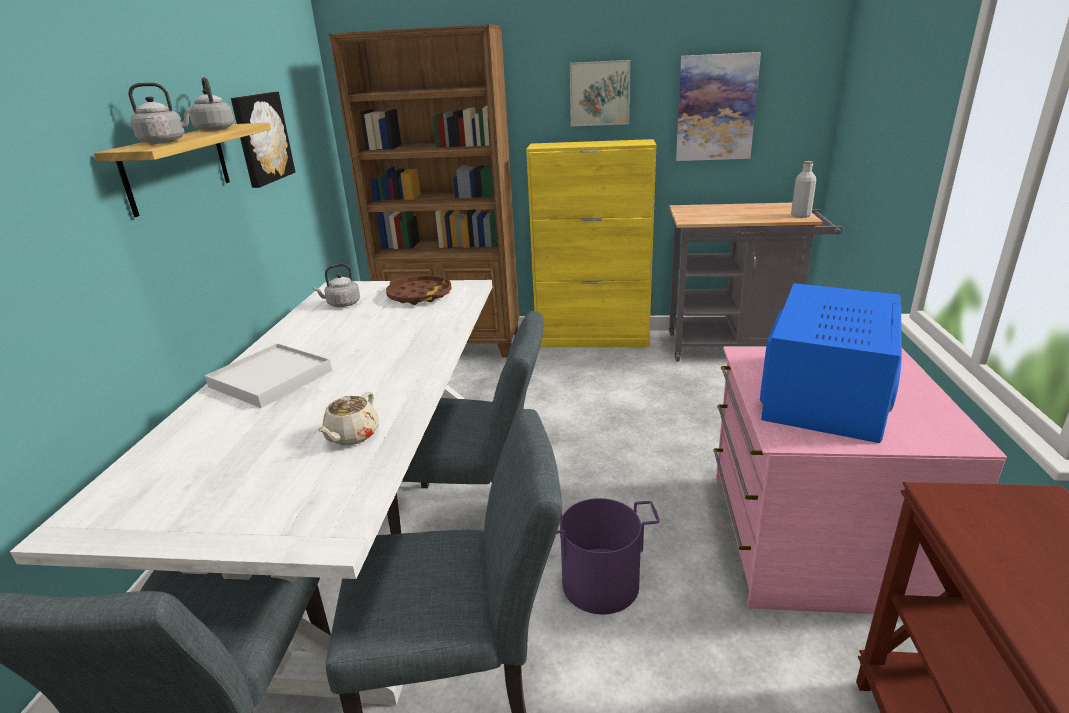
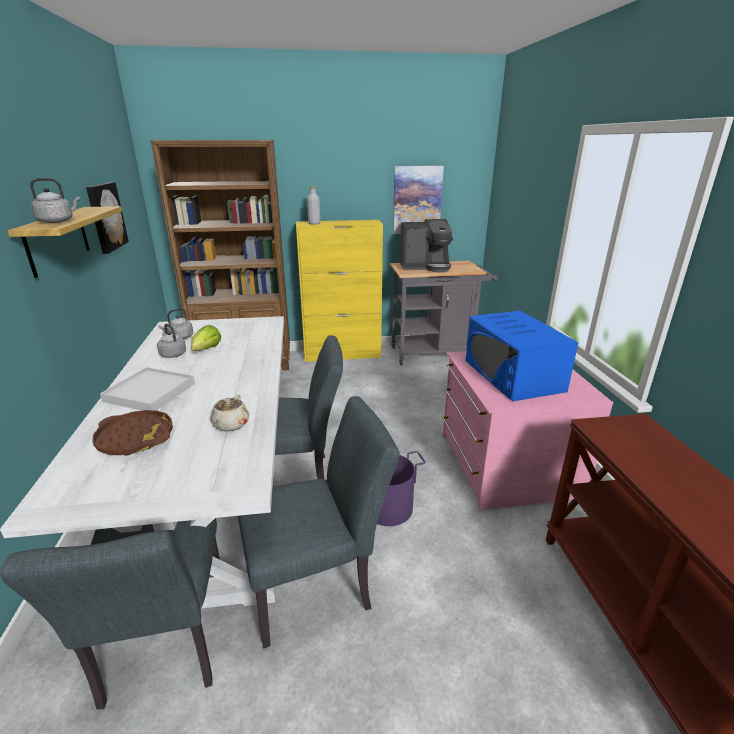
camera: 15 degrees left, 0 degrees up
(215, 129) = (83, 211): grey kettle -> grey kettle (172, 354)
(368, 324) = (206, 350): none -> lettuce
(420, 295) = (236, 329): brown tray -> brown tray (135, 438)
(599, 93) = (342, 188): picture -> none
(723, 211) = (425, 267): none -> coffee machine
(800, 216) = (473, 269): grey bottle -> grey bottle (314, 223)
(826, 393) = (513, 375): blue microwave -> blue microwave turned 150 degrees clockwise

